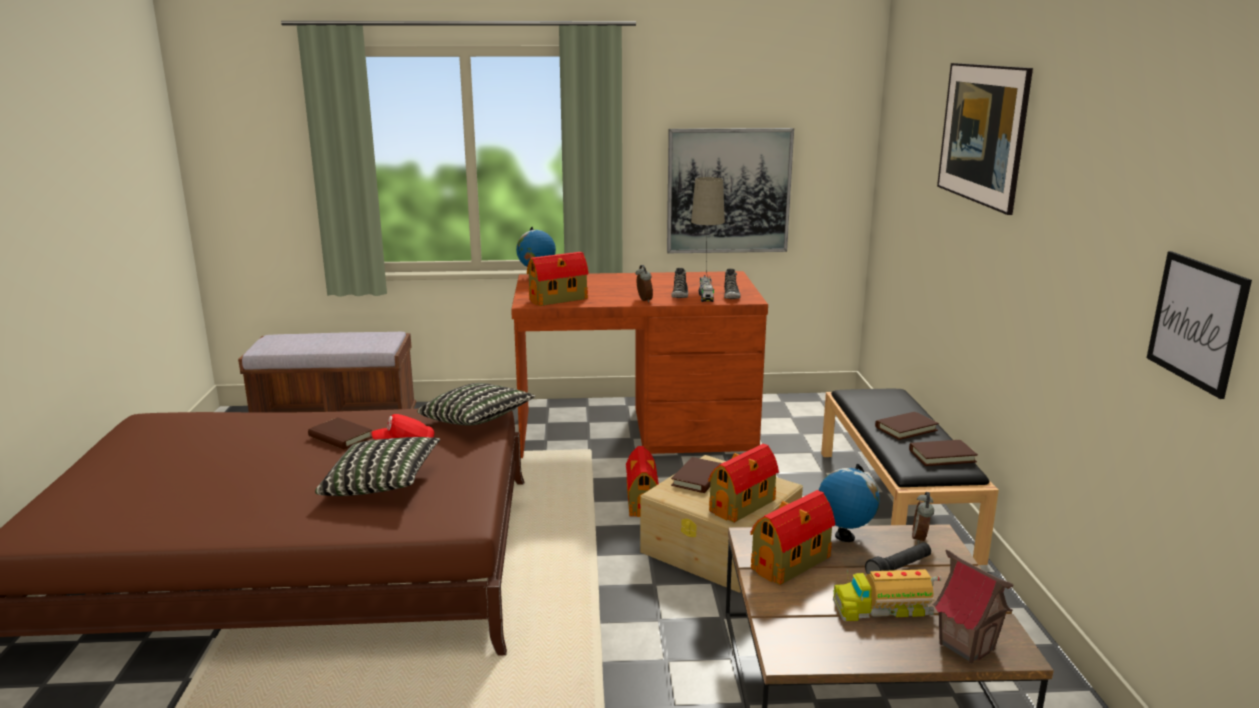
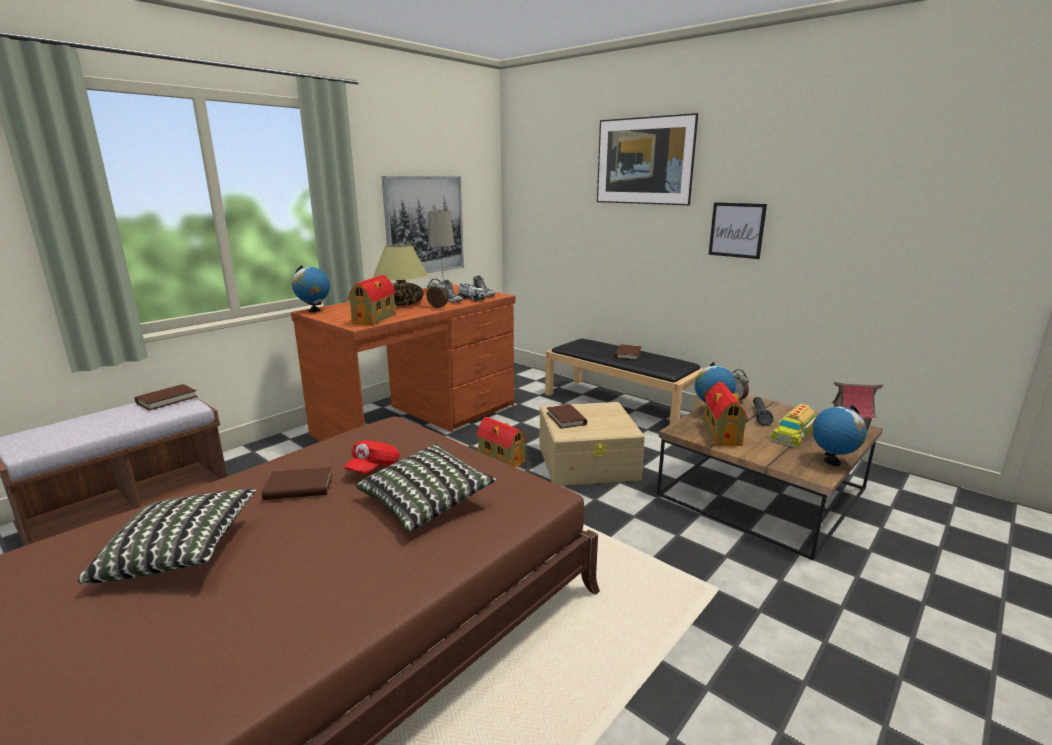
camera: 45 degrees left, 0 degrees up
(477, 421) = (395, 431): pillow -> pillow (180, 554)
(626, 287) = (403, 304): none -> table lamp
(743, 505) = (617, 422): toy house -> none
(846, 656) = (832, 462): none -> globe
(942, 456) = (668, 361): brown book -> brown book (167, 400)
(1196, 322) = (887, 229): picture -> picture (736, 230)

